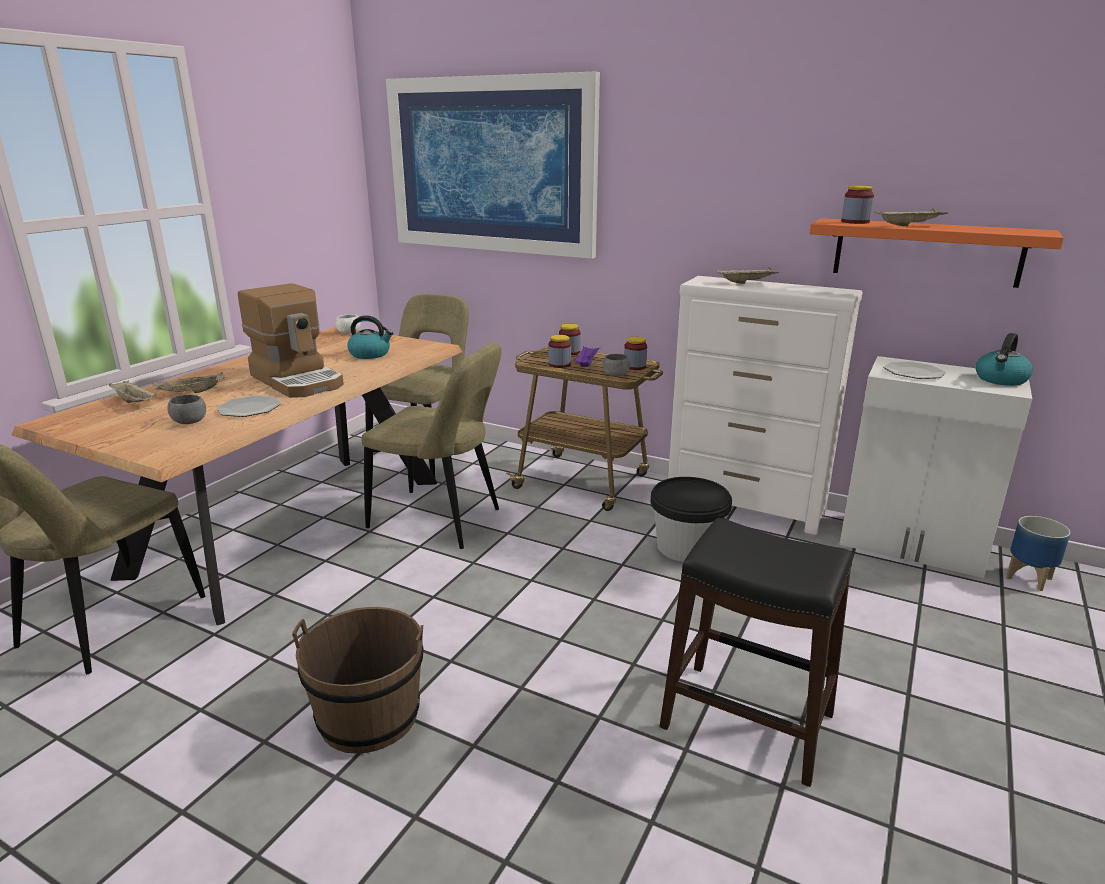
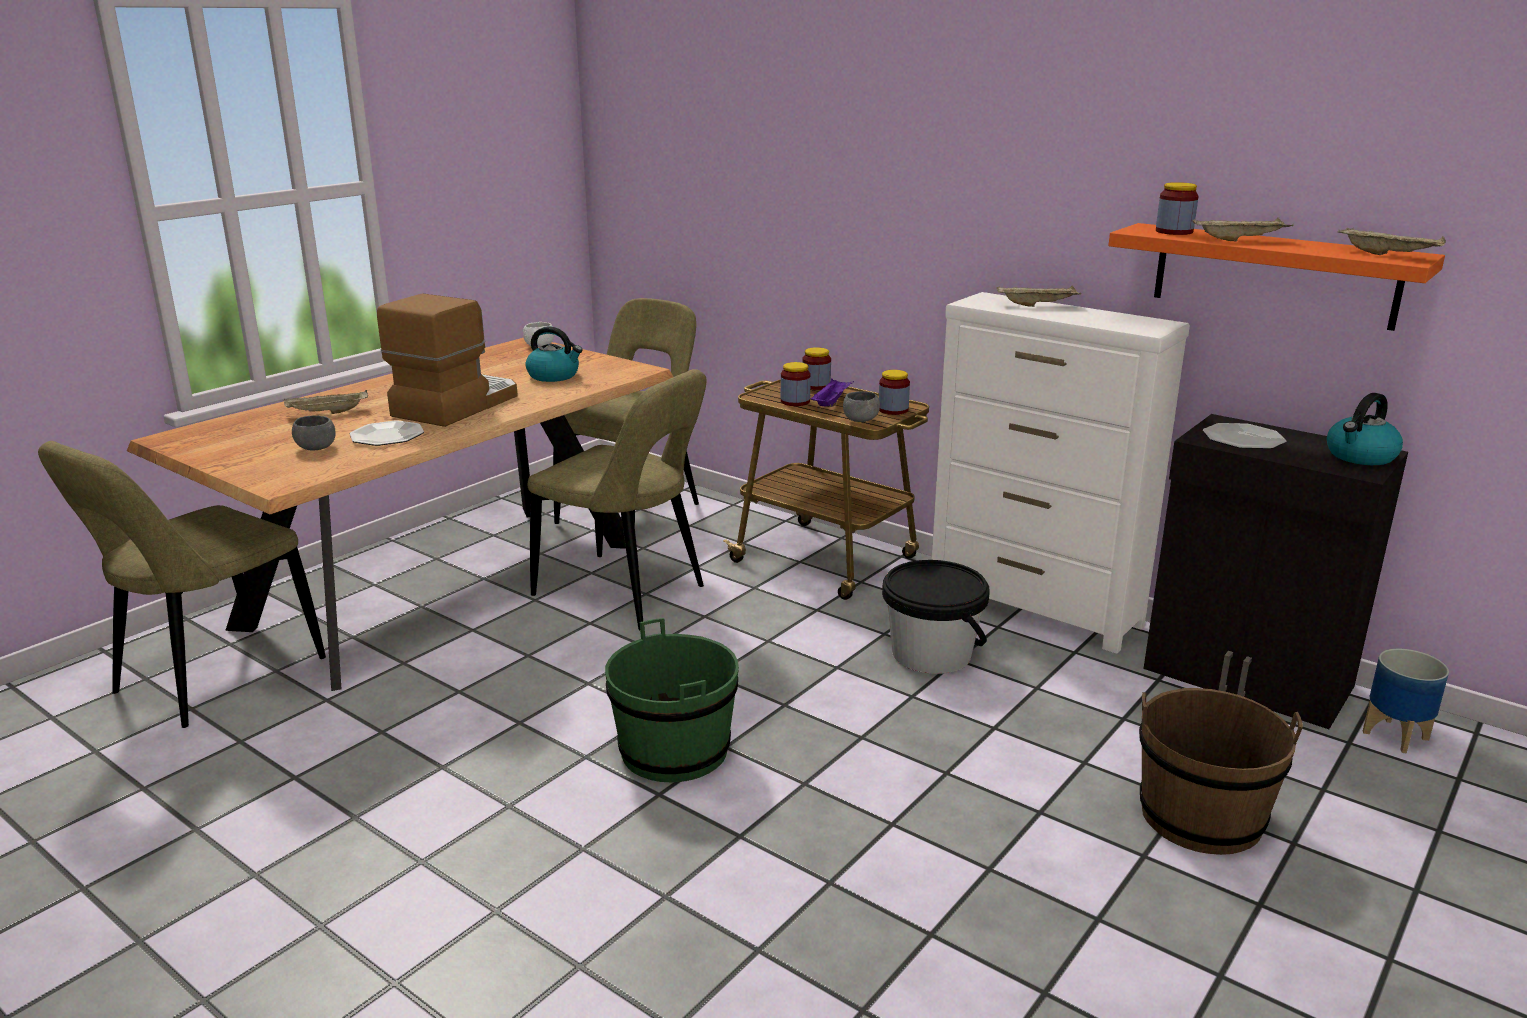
camera: 10 degrees right, 0 degrees up
(135, 402) = (263, 421): beige tray -> beige tray (1389, 255)
(298, 380) = (455, 405): coffee machine -> coffee machine turned 120 degrees counterclockwise
(369, 716) = (475, 805): brown bucket -> brown bucket (1201, 817)
(491, 166) = (731, 134): picture -> none
(521, 648) = (675, 751): none -> green bucket
(747, 720) = (919, 860): black stool -> none
(912, 545) = (1247, 679): white cabinet -> black cabinet

